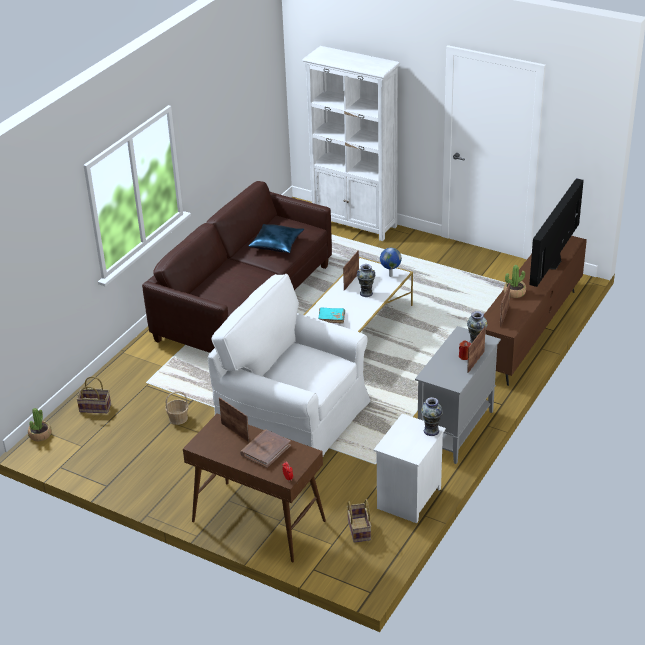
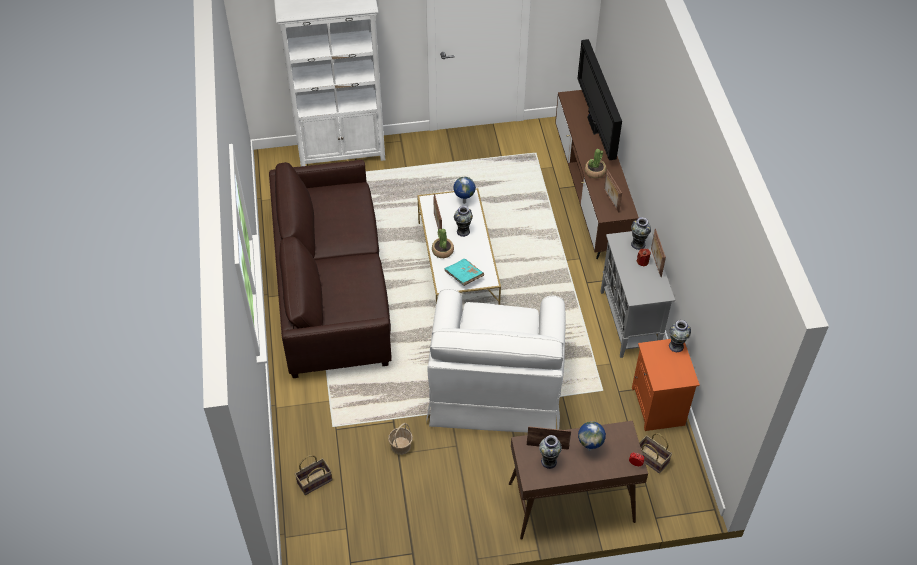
camera: 40 degrees left, 15 degrees up
(40, 435) = (294, 541): potted plant -> potted plant (442, 251)
(224, 441) = (549, 461): none -> vase
(265, 450) = (590, 448): brown book -> globe
(276, 243) = (344, 221): blue pillow -> none
(294, 417) = (495, 384): white armchair -> white armchair turned 75 degrees counterclockwise
(409, 499) = (659, 407): white nightstand -> orange nightstand

